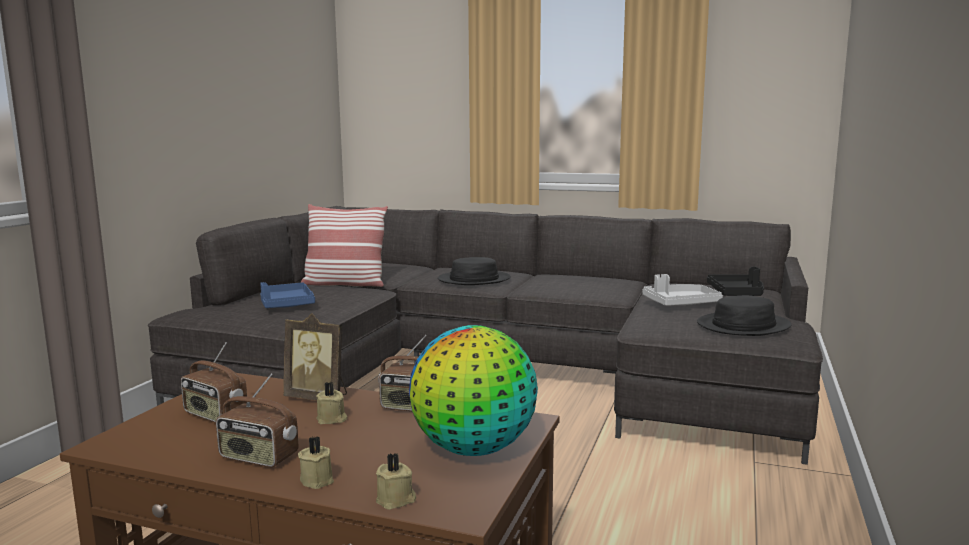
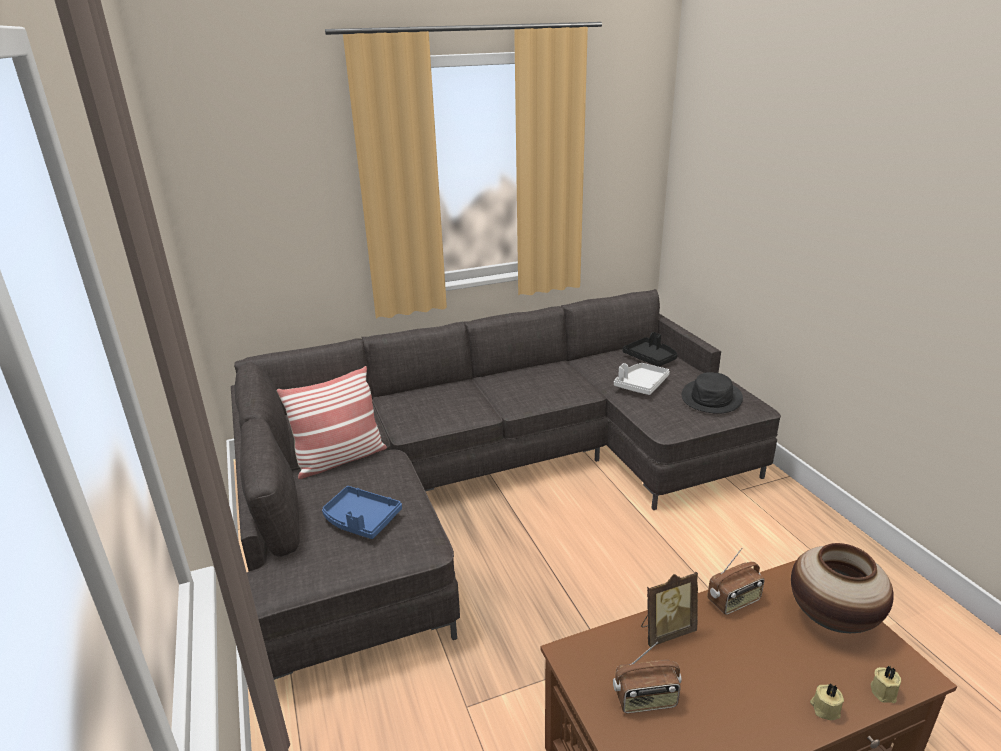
camera: 40 degrees left, 15 degrees up
(258, 458) = (760, 718): radio -> none
(332, 419) = (718, 647): beige candle -> none
(474, 279) = (450, 407): black hat -> none
(474, 449) = (832, 618): globe -> vase

